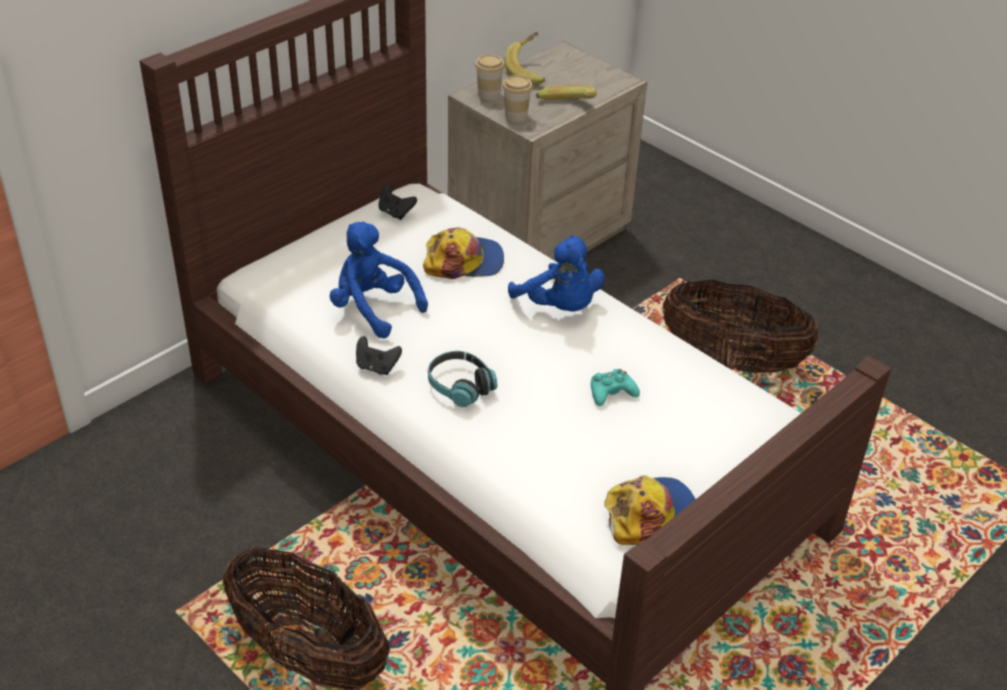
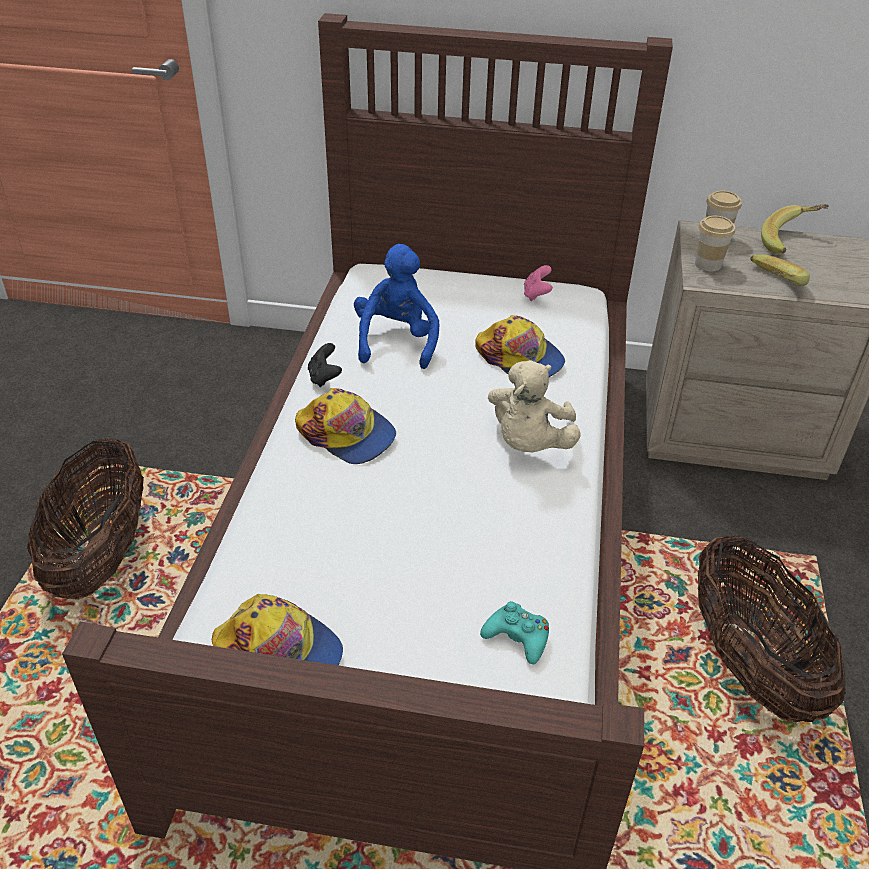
camera: 55 degrees right, 0 degrees up
(395, 213) = (536, 294): black game controller -> pink game controller
(460, 386) = (347, 434): headphones -> cap
(559, 307) = (529, 443): blue plush toy -> beige plush toy
(611, 392) = (440, 537): turquoise game controller -> turquoise game controller (517, 637)

